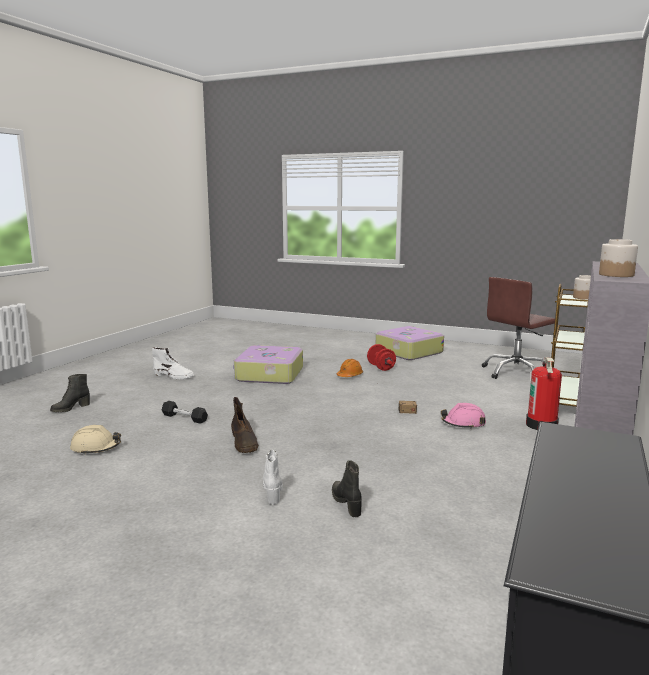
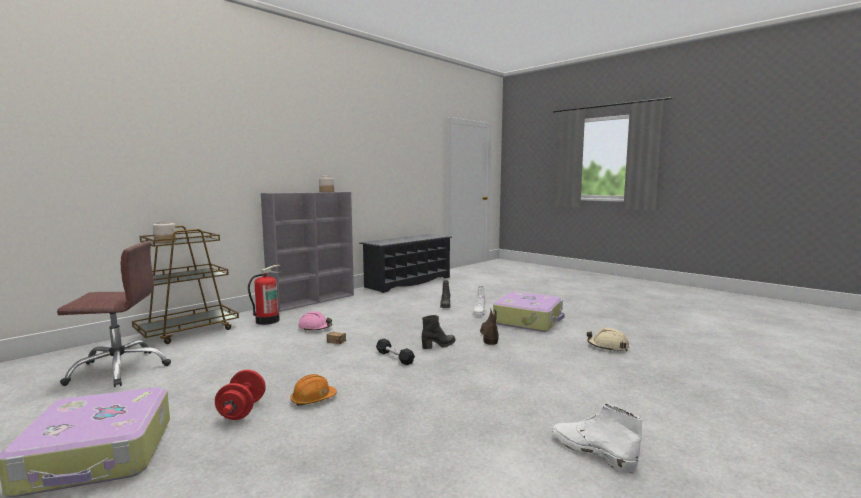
camera: 160 degrees left, 5 degrees down
(70, 408) = (692, 396): black boot -> black boot (439, 345)
(184, 418) = (543, 363): black dumbbell -> black dumbbell (394, 357)
(269, 374) = (425, 424): suitcase -> suitcase (528, 320)

